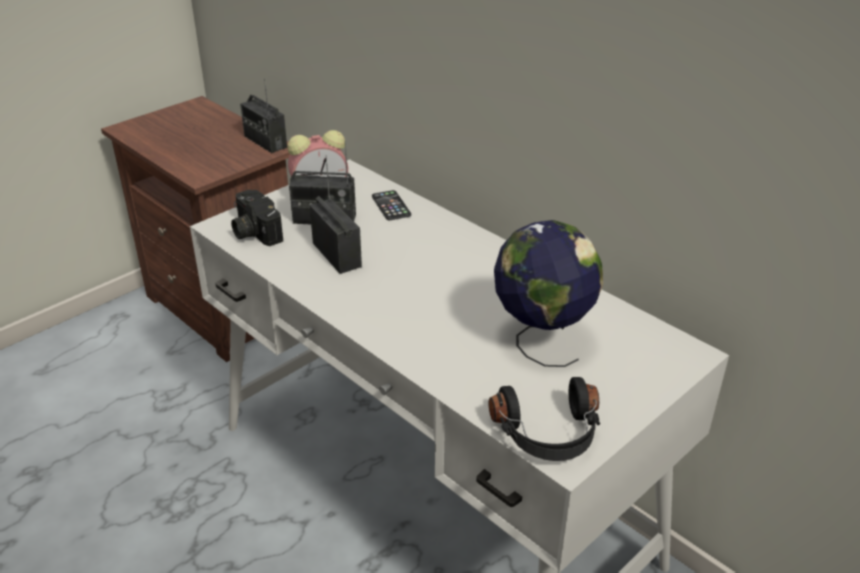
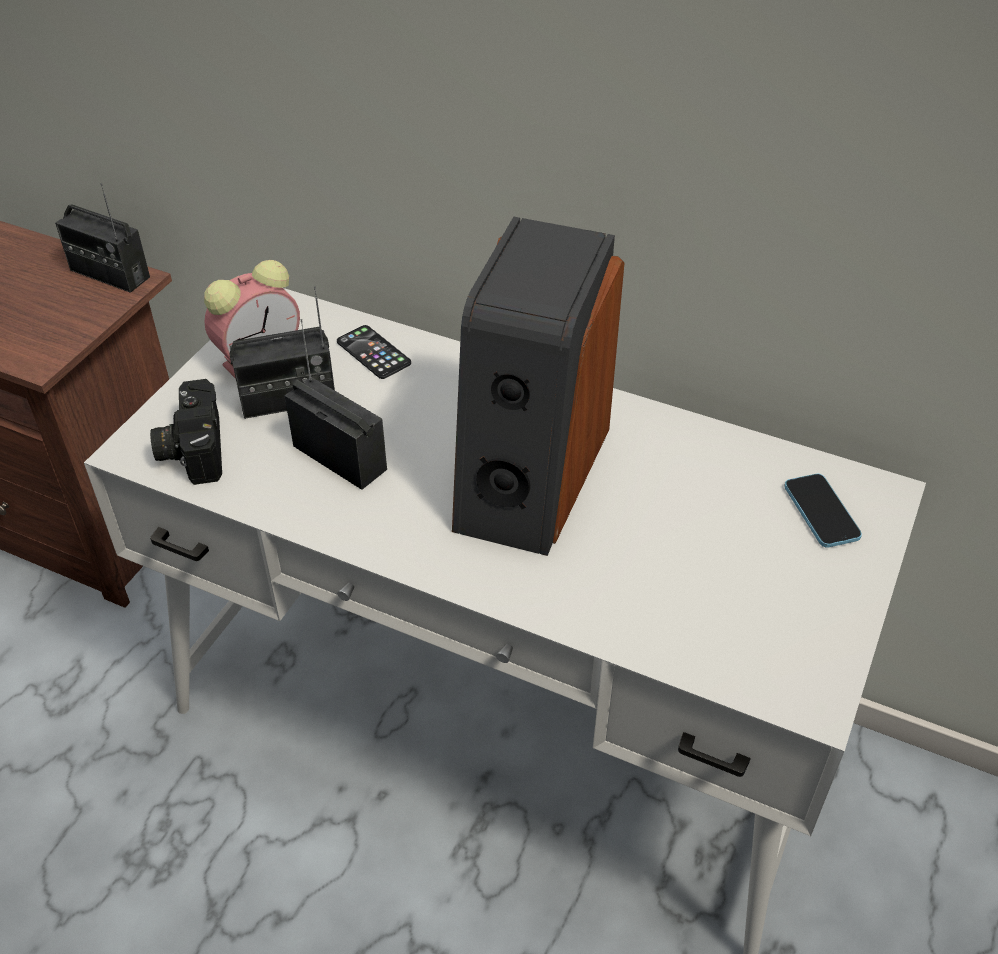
camera: 20 degrees left, 10 degrees up
(253, 232) = (191, 448): camera -> camera turned 45 degrees clockwise
(449, 289) = (529, 475): none -> speaker
(541, 340) = (691, 525): globe -> none
(548, 435) = (776, 673): black headphones -> none
(638, 354) = (821, 512): none -> phone

